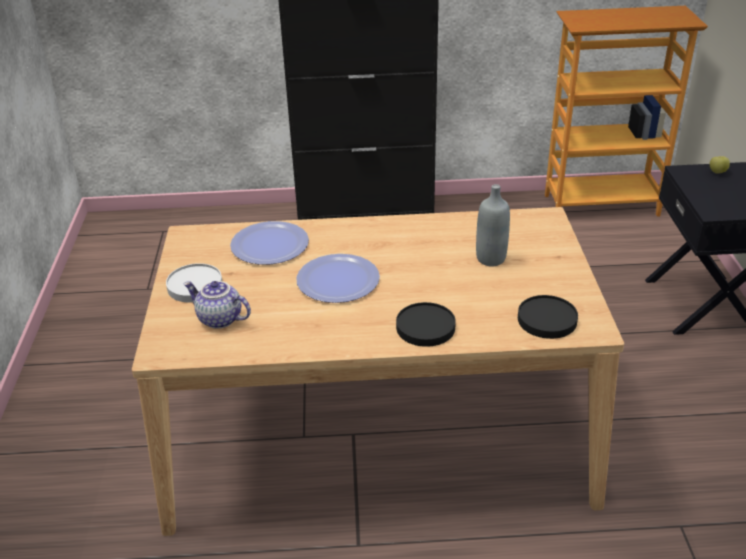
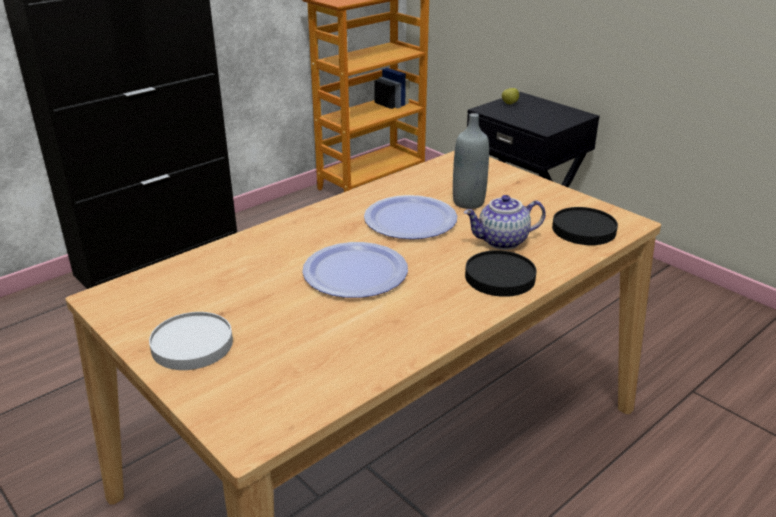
camera: 40 degrees left, 5 degrees down
(219, 319) = (275, 365): teapot -> teapot (502, 242)
(270, 245) = (230, 269): plate -> plate (410, 219)

